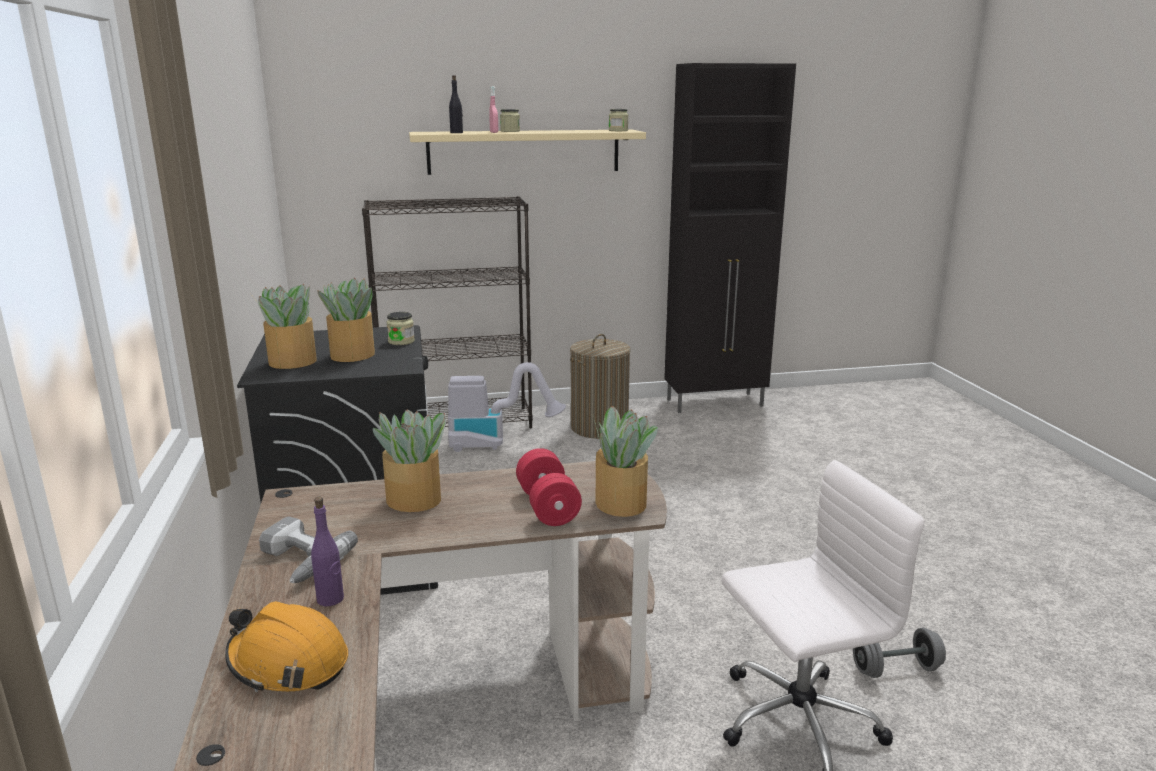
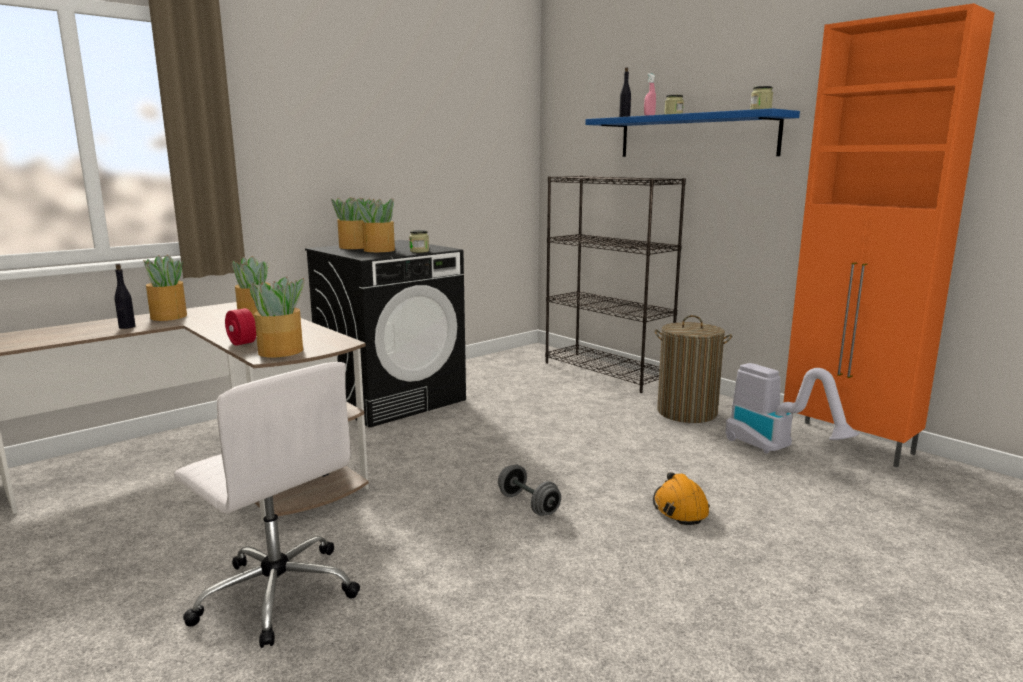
camera: 60 degrees right, 5 degrees down
(288, 663) = (62, 332): orange hard hat -> orange hard hat (680, 508)
(298, 561) = (168, 317): power drill -> potted plant
(330, 599) = (127, 327): purple bottle -> black bottle
(497, 443) = (594, 390): vacuum cleaner -> vacuum cleaner (777, 450)
(524, 151) = (695, 136): beige shelf -> blue shelf
(716, 403) = (849, 444): black cabinet -> orange cabinet
(896, 669) = (392, 638): grey dumbbell -> grey dumbbell (528, 504)

